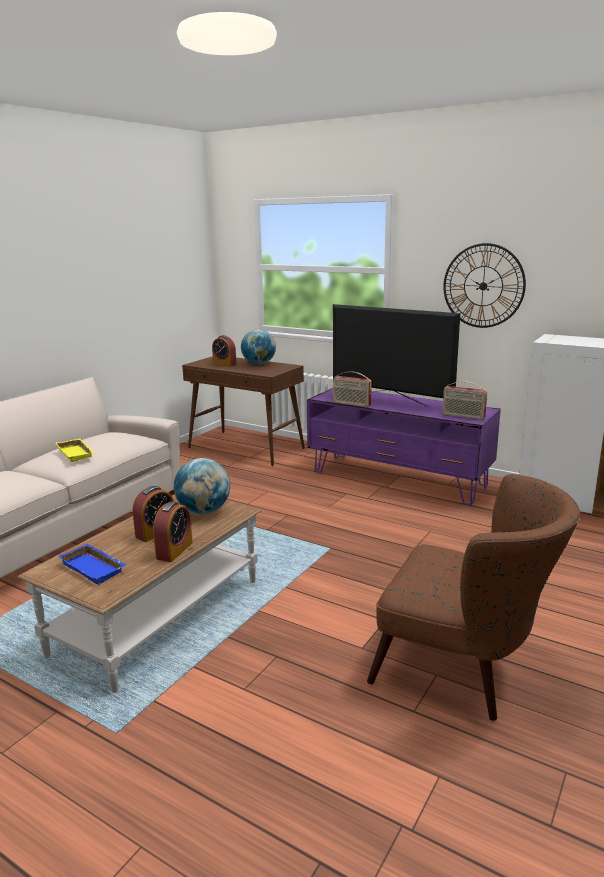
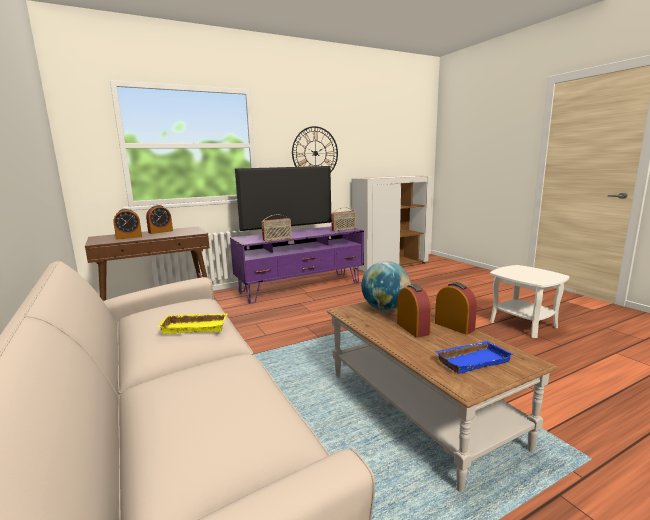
camera: 60 degrees left, 5 degrees down
(259, 364) = (160, 232): globe -> alarm clock
(465, 667) = (523, 324): brown armchair -> white side table

